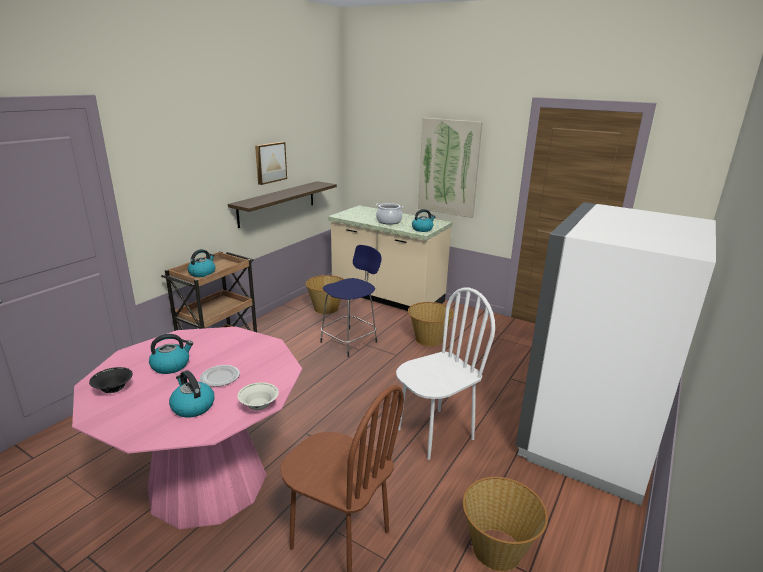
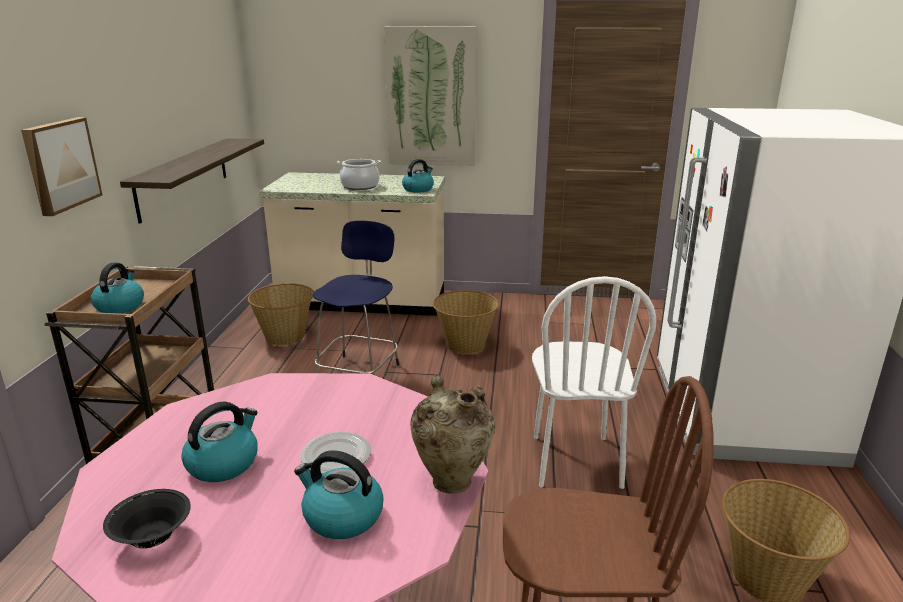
camera: 25 degrees left, 0 degrees up
(259, 406) = (452, 479): white bowl -> beige vase
(270, 162) = (166, 107): picture -> picture (60, 165)
(434, 433) = (575, 461): white chair -> white chair turned 150 degrees clockwise

